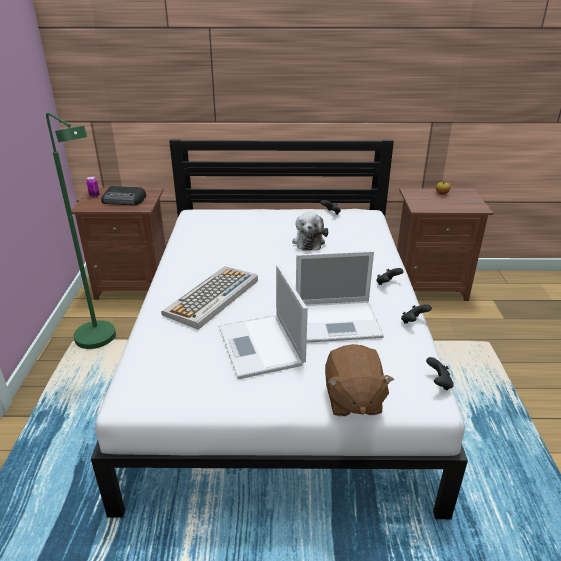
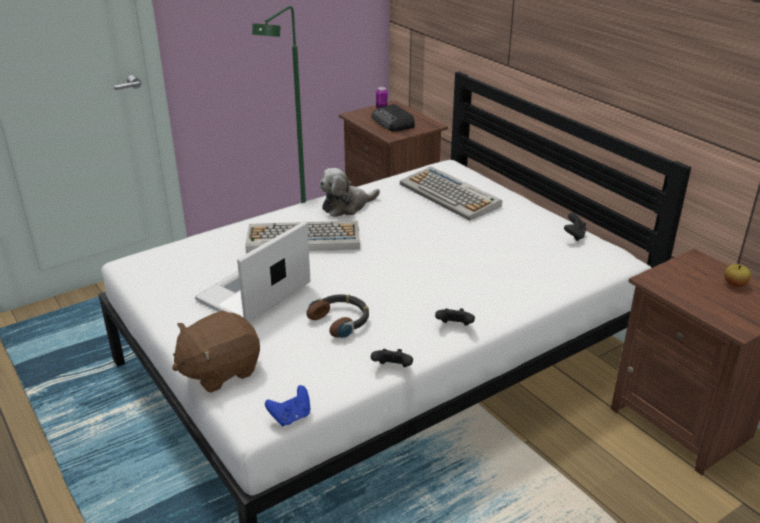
camera: 55 degrees right, 0 degrees up
(233, 226) = (450, 195): none -> keyboard
(309, 241) = (480, 247): plush toy -> plush toy (346, 206)
(339, 321) = (341, 320): laptop -> headphones
(438, 383) = (291, 417): black game controller -> blue game controller

